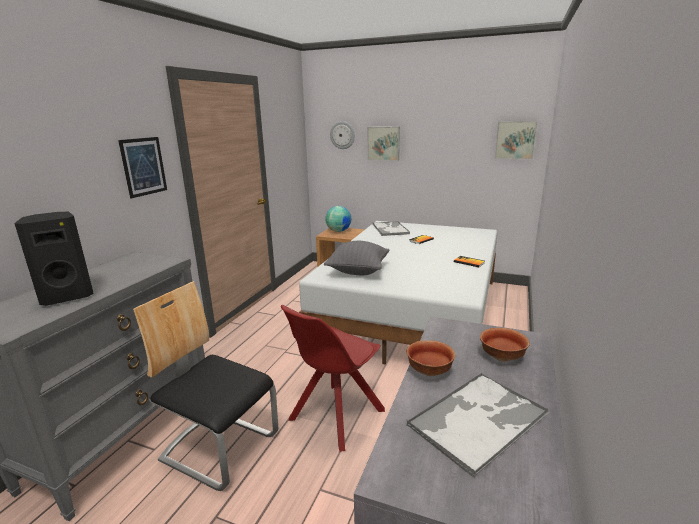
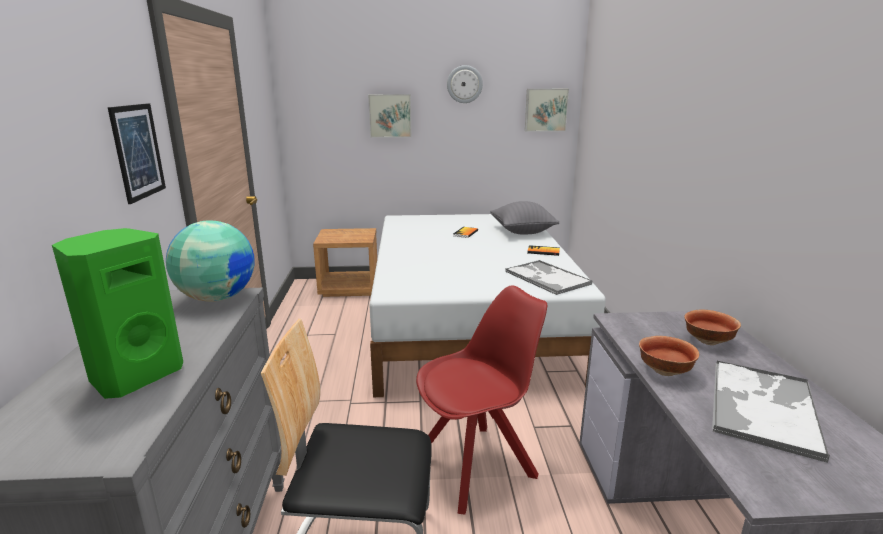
camera: 25 degrees left, 0 degrees up
(68, 296) = (135, 375): black speaker -> green speaker
(335, 416) = (477, 465): red chair -> red chair turned 135 degrees counterclockwise
(338, 231) = (338, 234): globe -> globe (217, 298)
(342, 135) = (332, 105): wall clock -> wall clock (464, 84)
(358, 271) = (433, 278): grey pillow -> grey pillow (522, 232)
(390, 229) = (415, 224): tray -> tray (546, 278)

